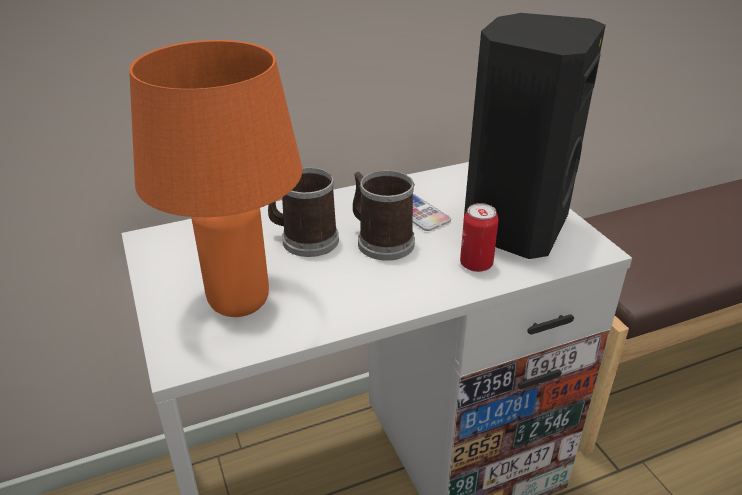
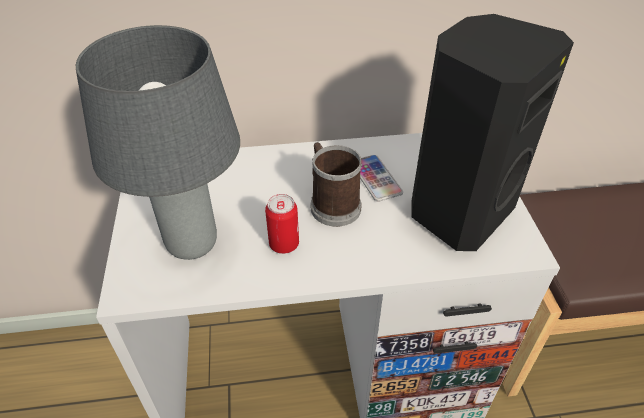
camera: 15 degrees right, 10 degrees up
(237, 301) = (191, 243): orange table lamp -> grey table lamp
(304, 239) = (268, 190): mug -> none
(476, 264) = (407, 246): can -> can (284, 244)

